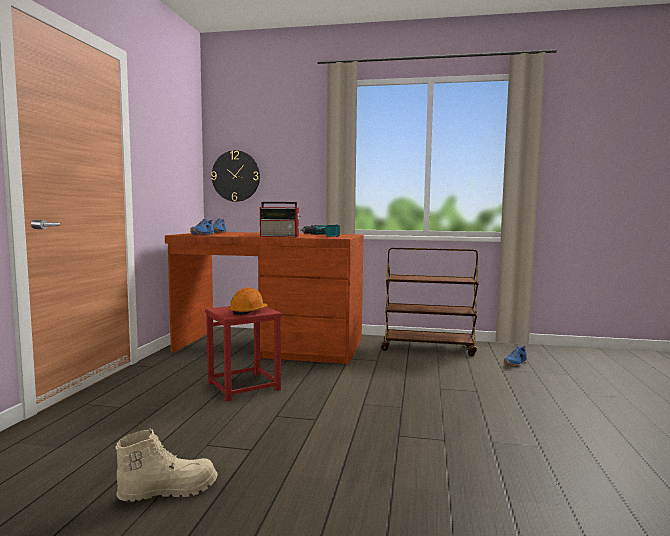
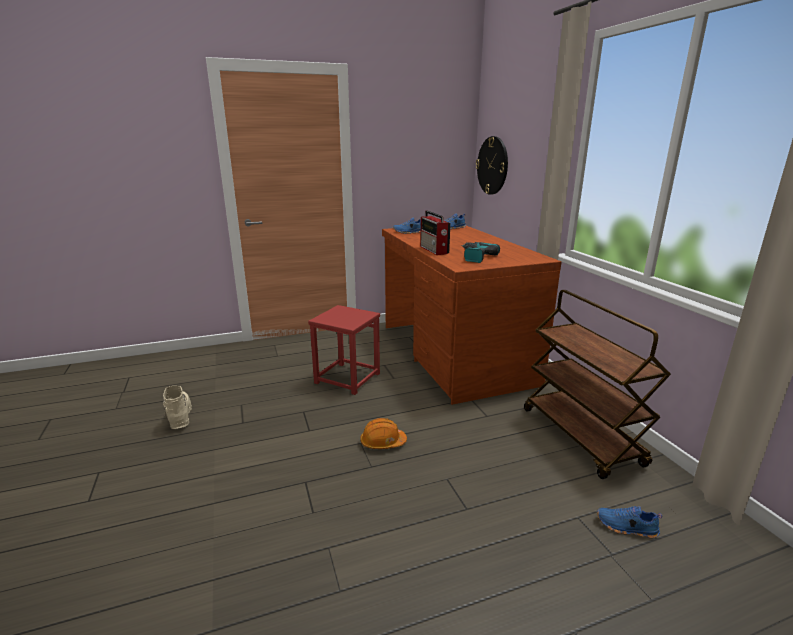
camera: 60 degrees right, 15 degrees up
(168, 490) = (179, 416): beige boot -> beige boot turned 150 degrees counterclockwise
(248, 312) = (340, 320): orange hard hat -> orange hard hat (382, 442)

